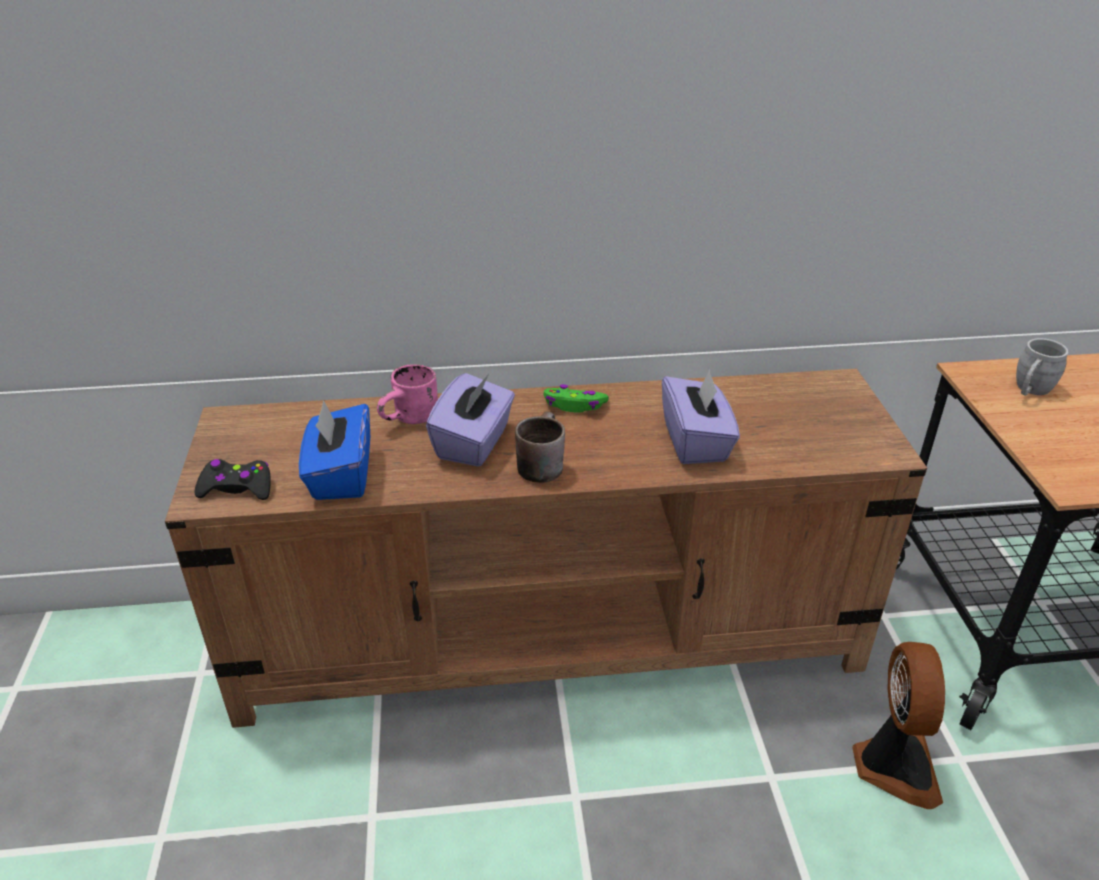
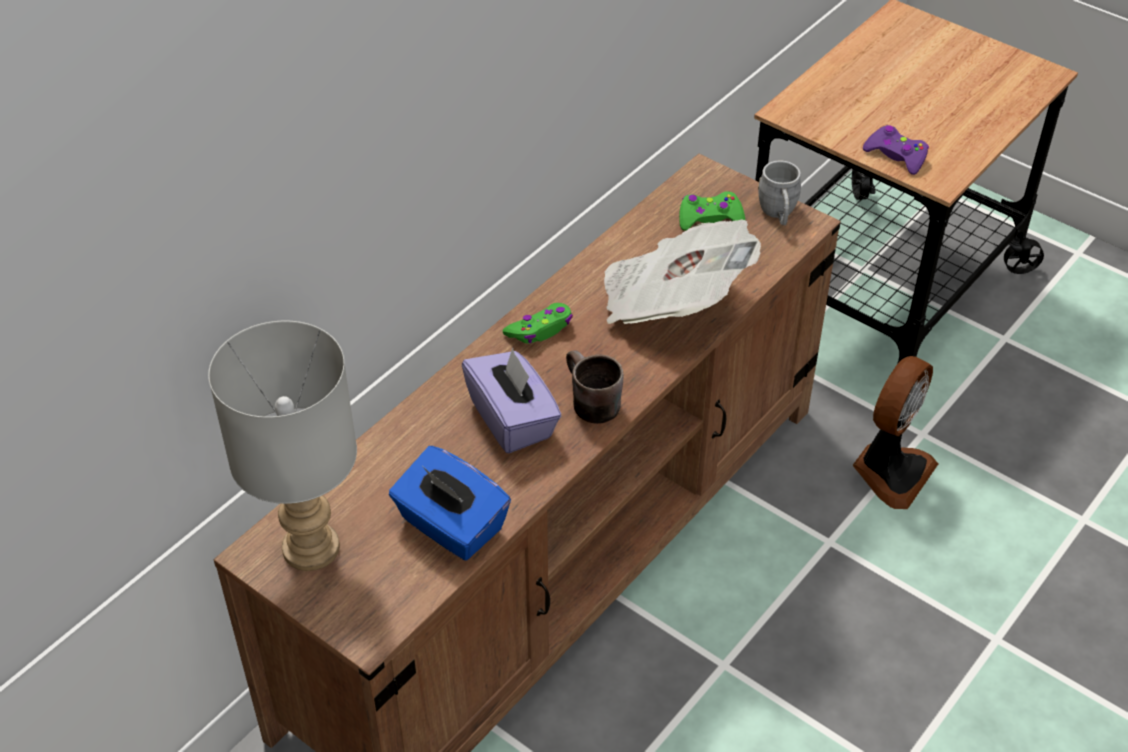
camera: 45 degrees left, 10 degrees up
(237, 488) = (382, 602): black game controller -> none
(251, 434) = (308, 549): none -> grey table lamp
(412, 420) = (430, 435): pink mug -> none
(696, 441) = (672, 302): purple tissue box -> newspaper
(805, 408) = (709, 218): none -> green game controller
(893, 765) = (890, 471): fan -> fan turned 75 degrees clockwise
(1029, 390) = (839, 106): grey mug -> grey mug (778, 214)
(1044, 447) = (896, 156): none -> purple game controller

